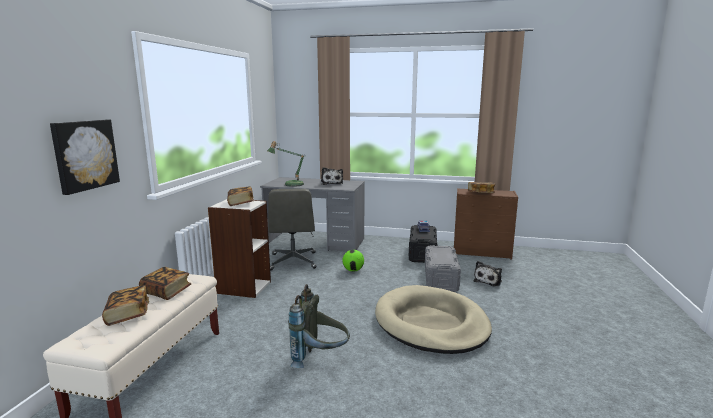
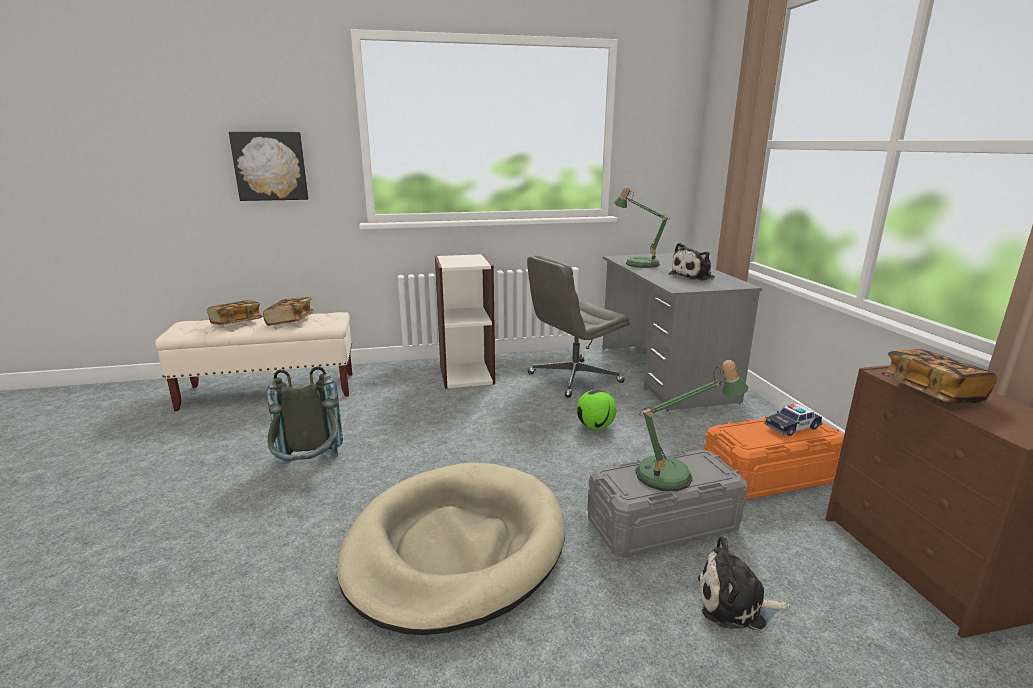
camera: 65 degrees right, 5 degrees up
(240, 203) = (466, 260): book -> none
(422, 253) = (769, 476): black storage box -> orange storage box
(443, 254) = (674, 475): none -> table lamp

